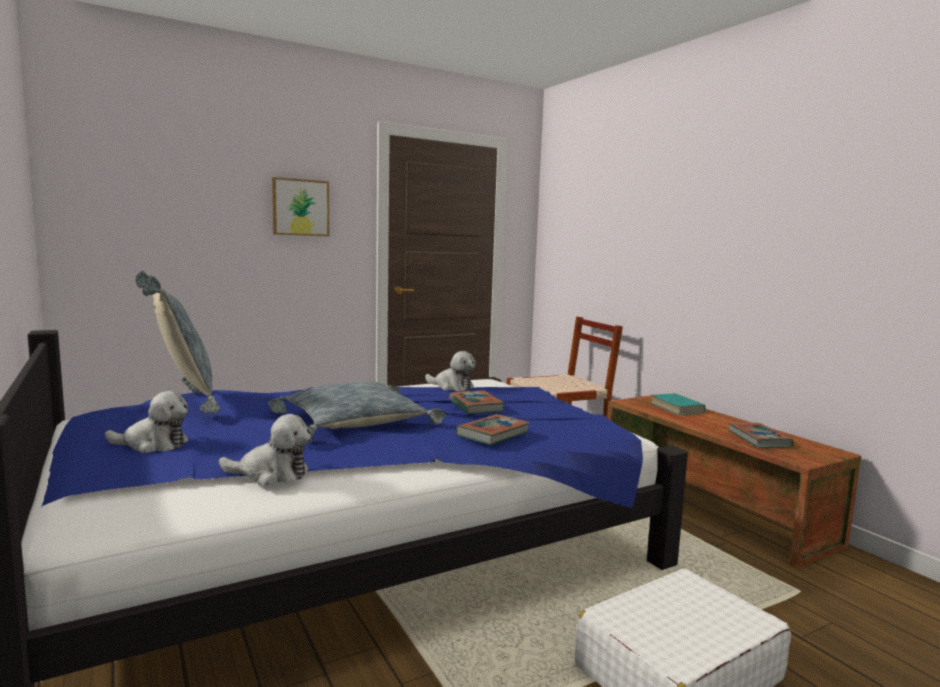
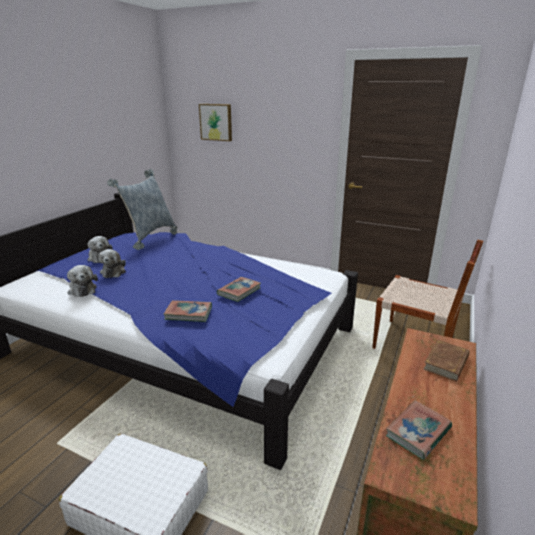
camera: 55 degrees right, 15 degrees up
(300, 207) = (286, 122): picture -> picture (216, 122)
(355, 419) = (177, 274): pillow -> none
(452, 387) = (281, 271): plush toy -> plush toy (114, 271)
(676, 407) = (446, 363): turquoise book -> brown book

